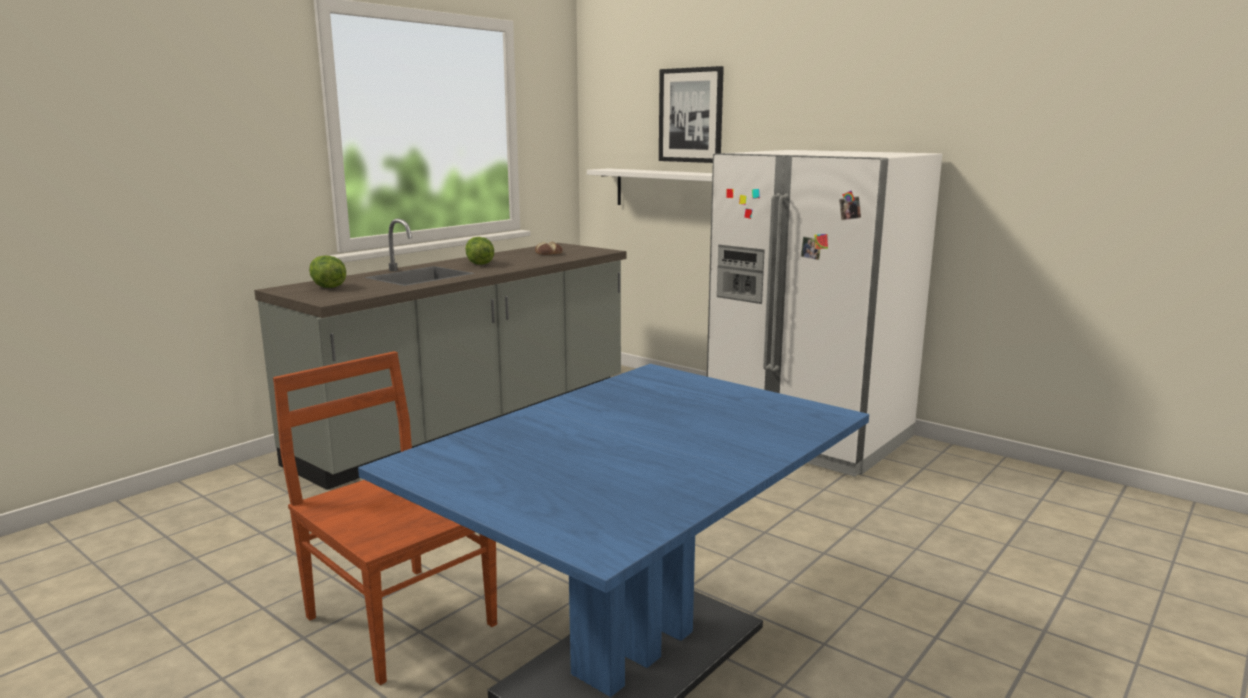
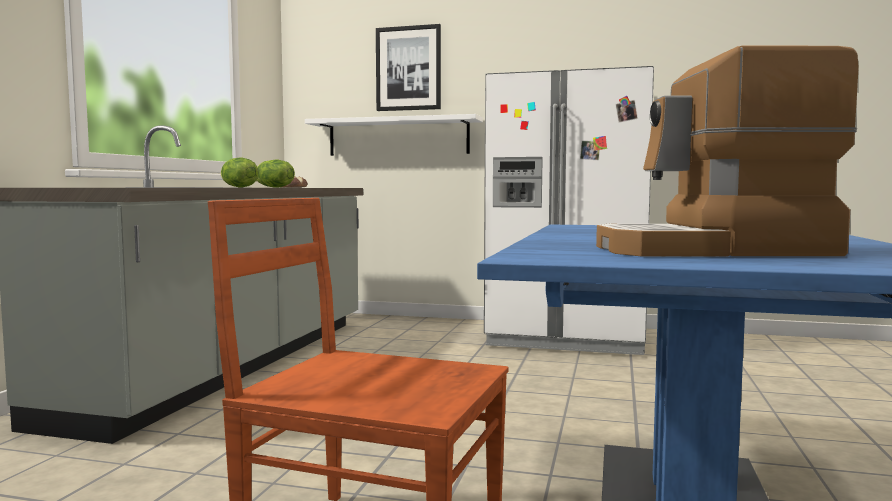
camera: 25 degrees left, 10 degrees down
(327, 287) = (95, 187): lettuce -> lettuce (273, 187)
(560, 470) = (713, 250): none -> coffee machine

